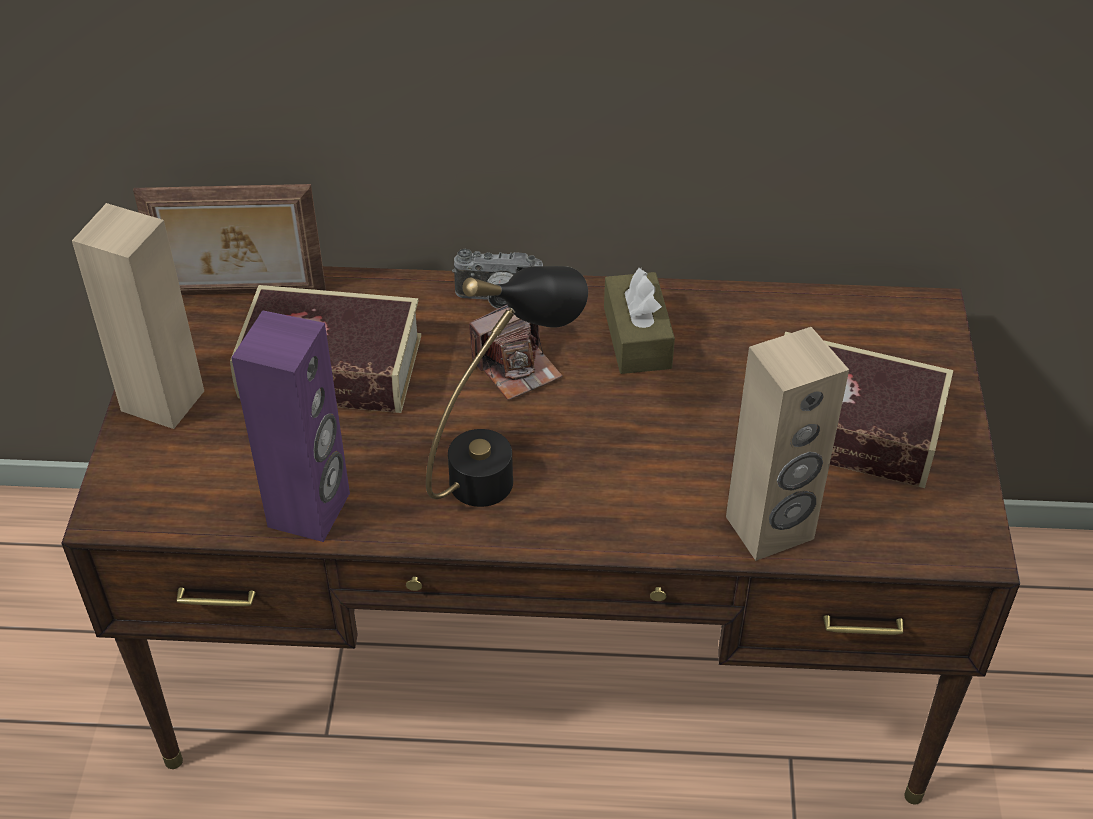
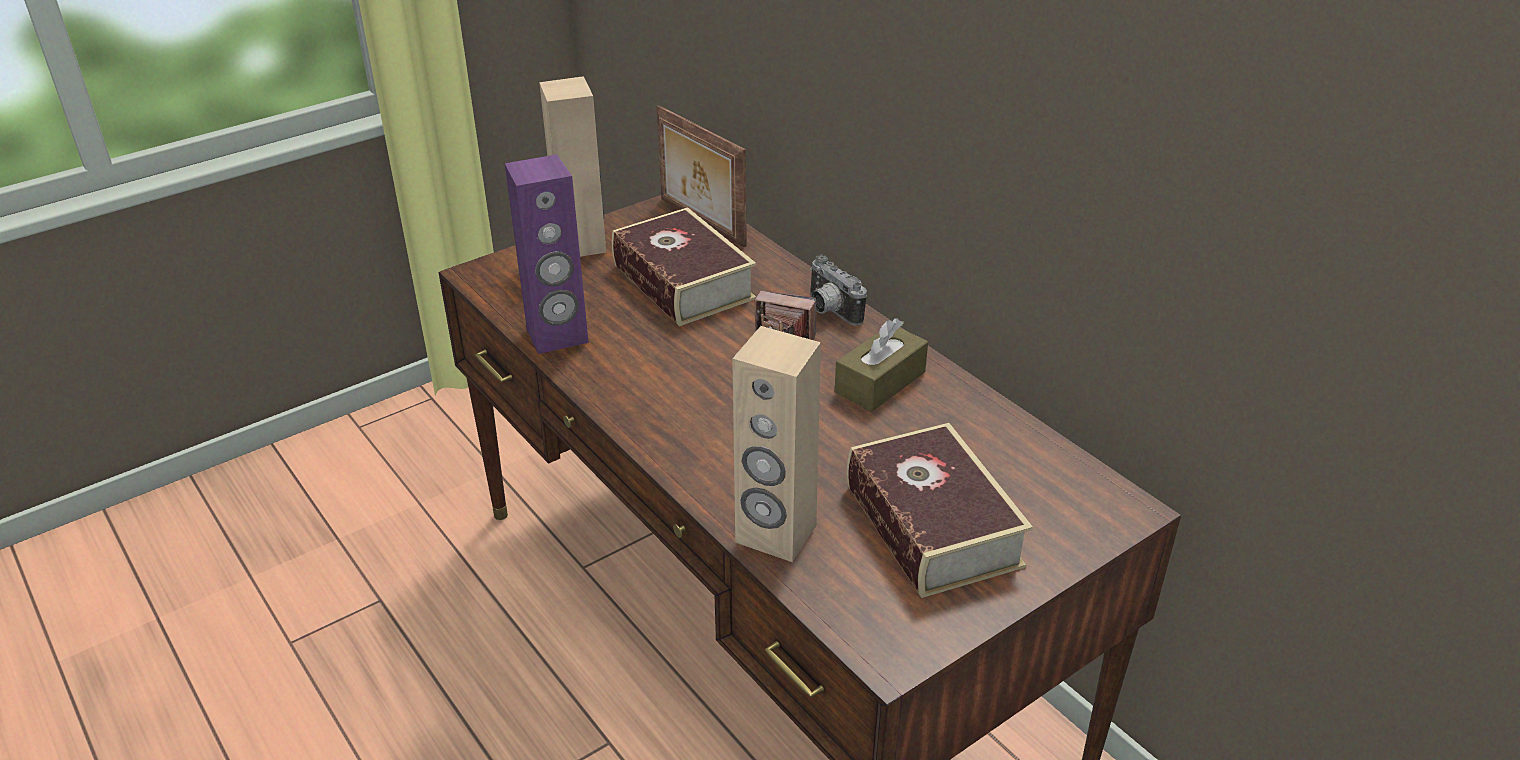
camera: 50 degrees right, 10 degrees down
(504, 464) = (686, 387): black table lamp -> none

